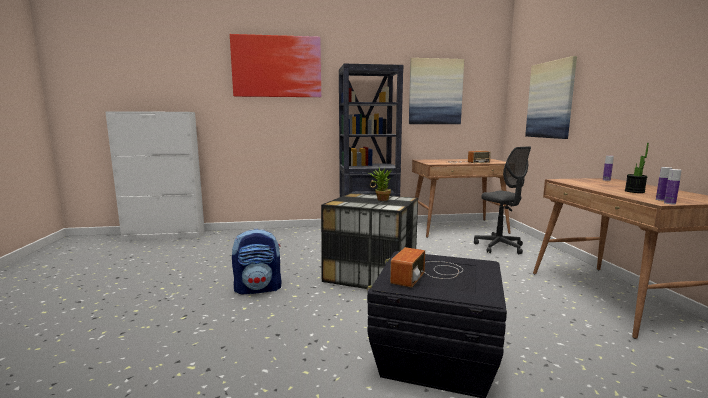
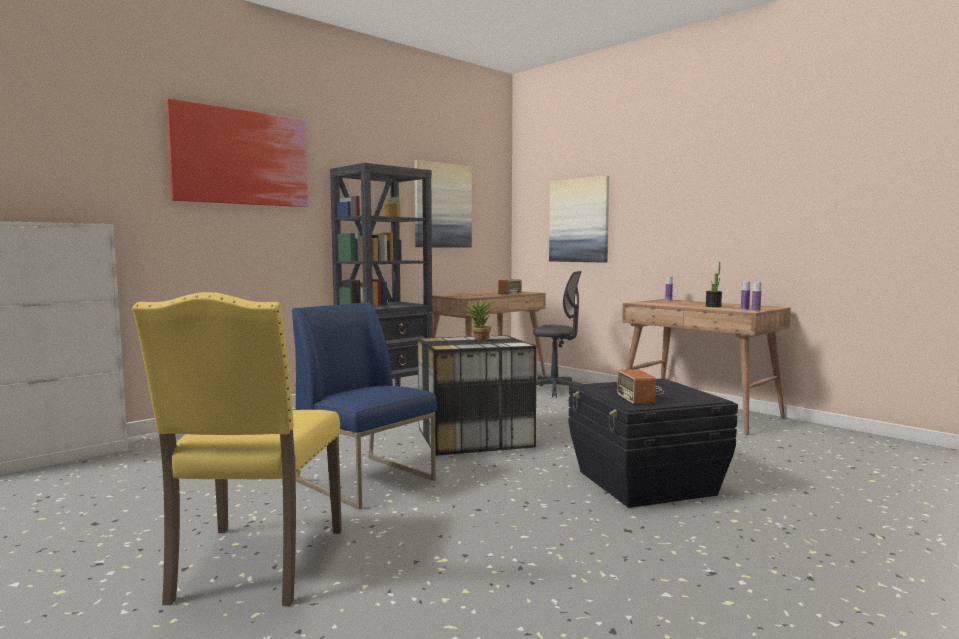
camera: 35 degrees left, 5 degrees down
(117, 329) = (255, 565): none -> yellow chair
(258, 289) = (367, 480): backpack -> blue chair

